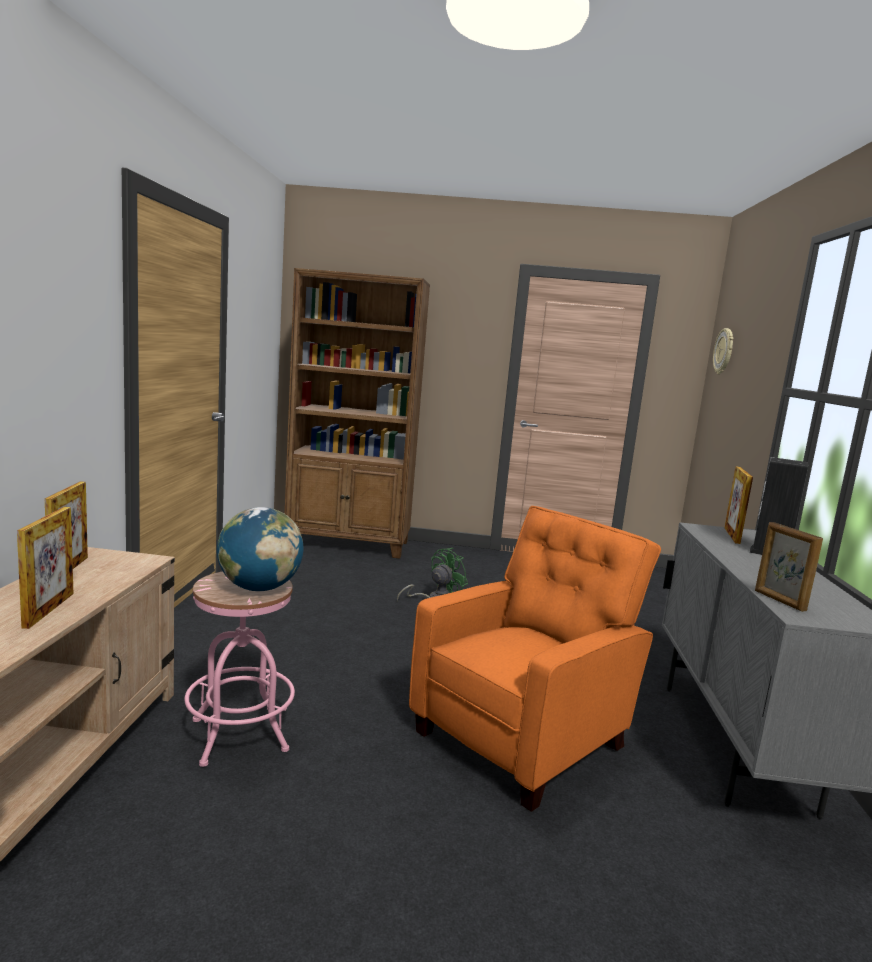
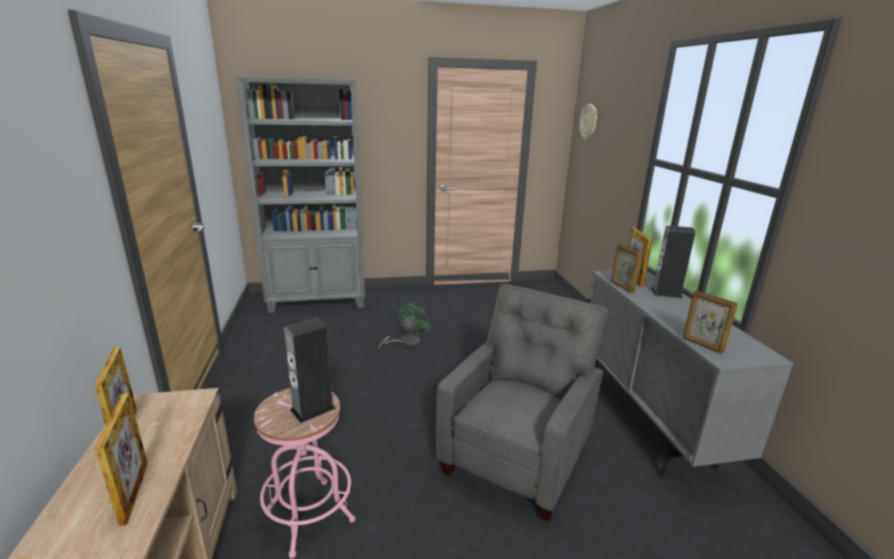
camera: 15 degrees left, 10 degrees up
(259, 588) = (313, 409): globe -> speaker
(349, 544) = (319, 301): brown bookcase -> grey bookcase
(524, 738) = (518, 456): orange armchair -> grey armchair
(708, 539) = (622, 287): none -> picture frame

